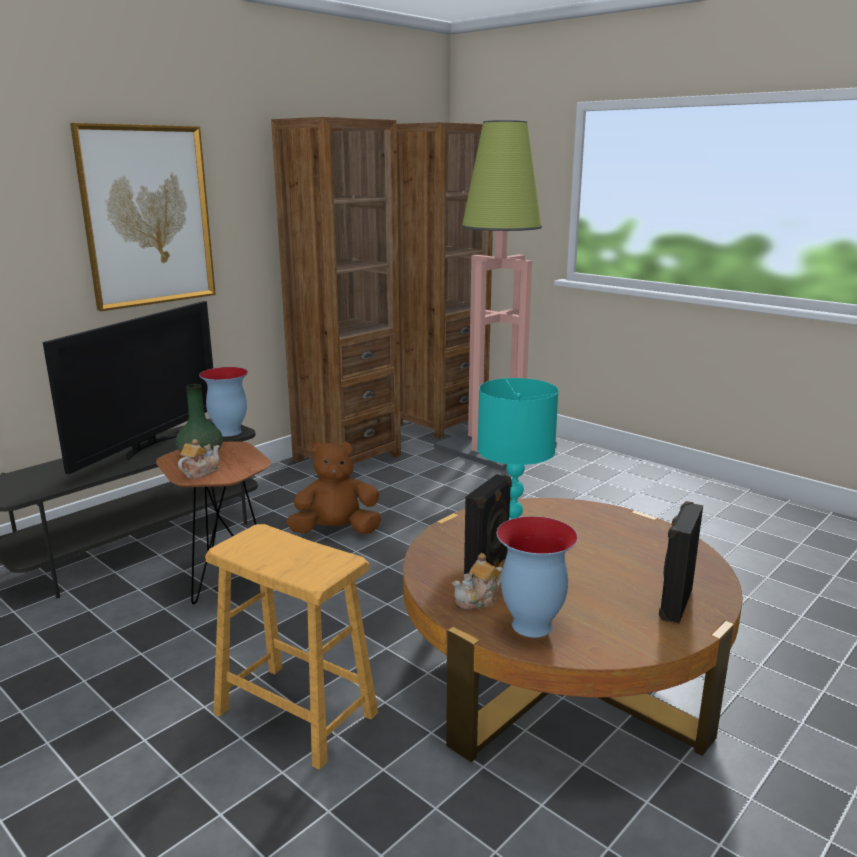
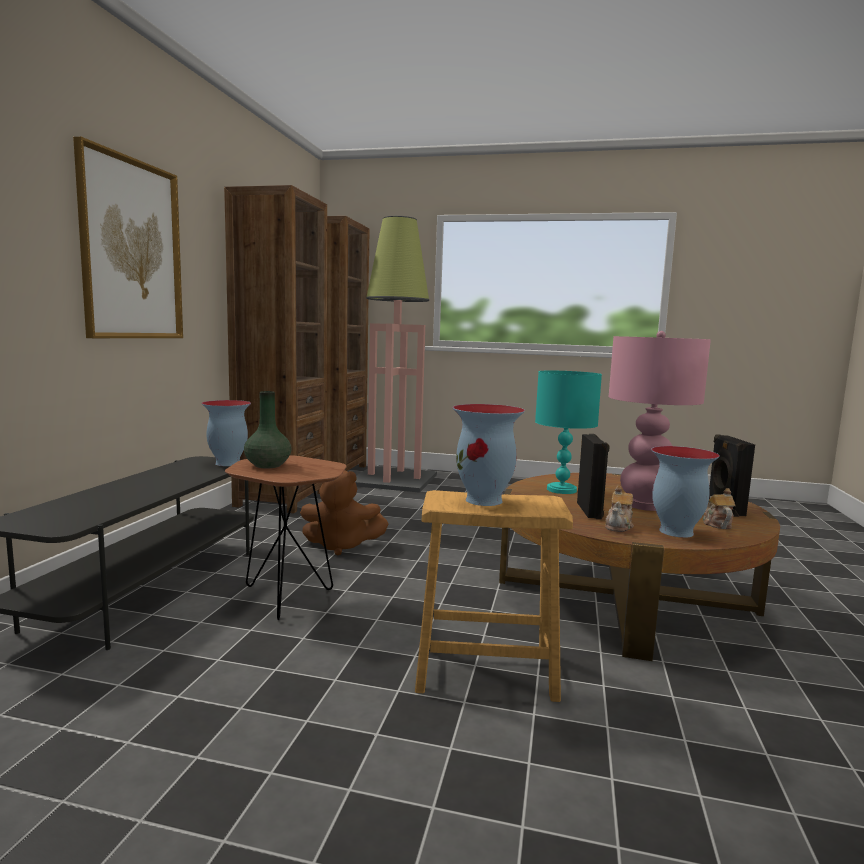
camera: 30 degrees left, 10 degrees down
(148, 447) = (159, 479): television -> none
(200, 472) = (292, 474): teapot -> teapot (716, 524)
(281, 550) = (485, 500): none -> vase
(336, 531) = (341, 546): brown plush toy -> brown plush toy turned 135 degrees counterclockwise
(573, 575) = (645, 505): none -> pink table lamp

